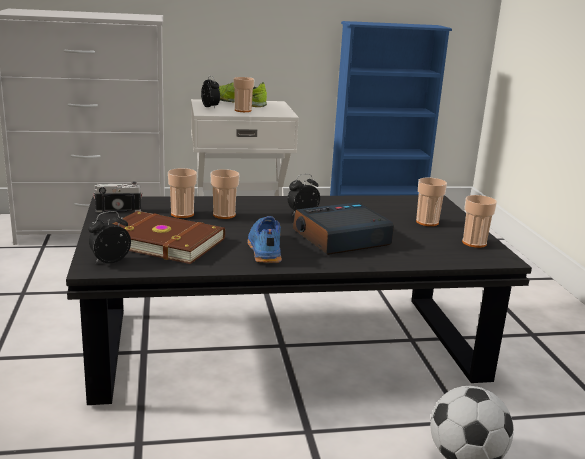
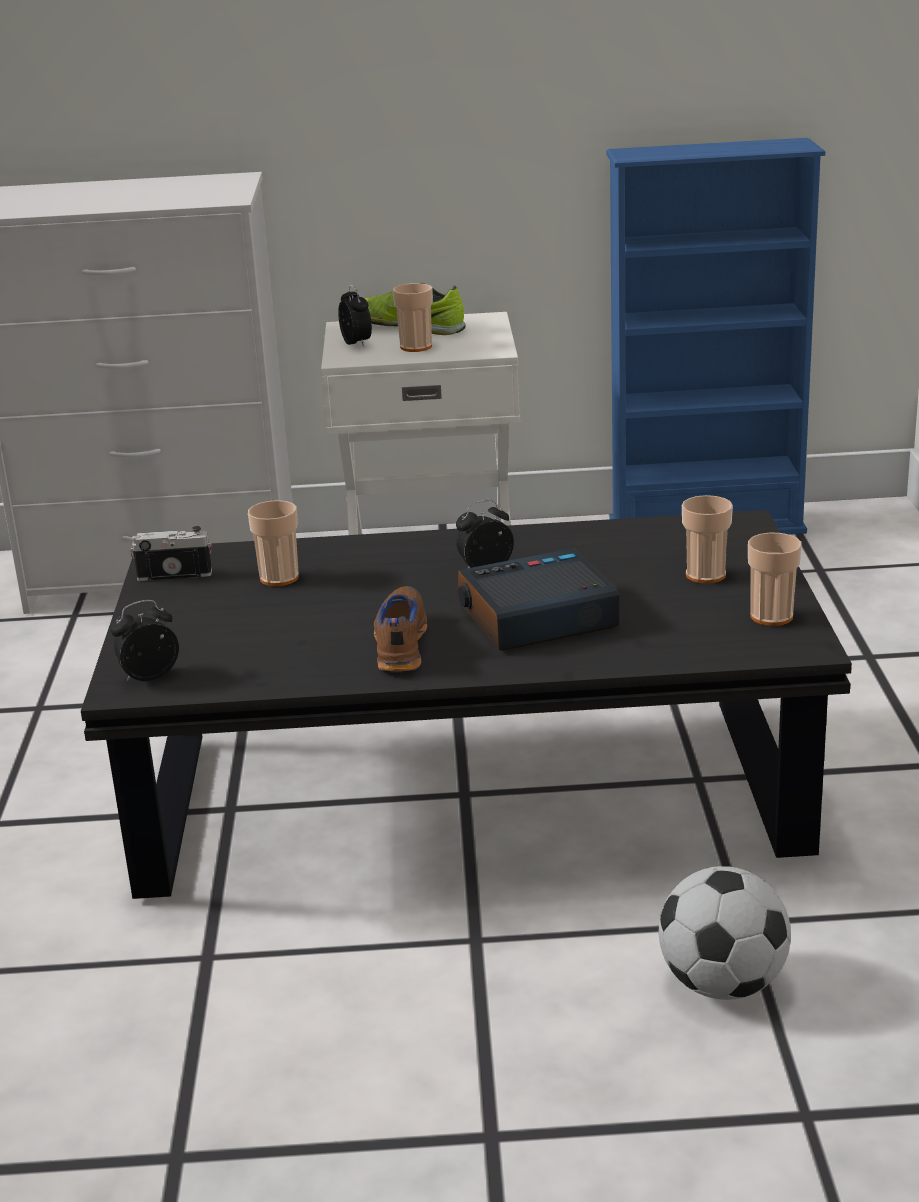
camera: 10 degrees right, 5 degrees up
(163, 241) = (238, 634): brown book -> none
(224, 215) = (349, 576): cup -> none
(264, 249) = (398, 644): blue shoe -> brown shoe

